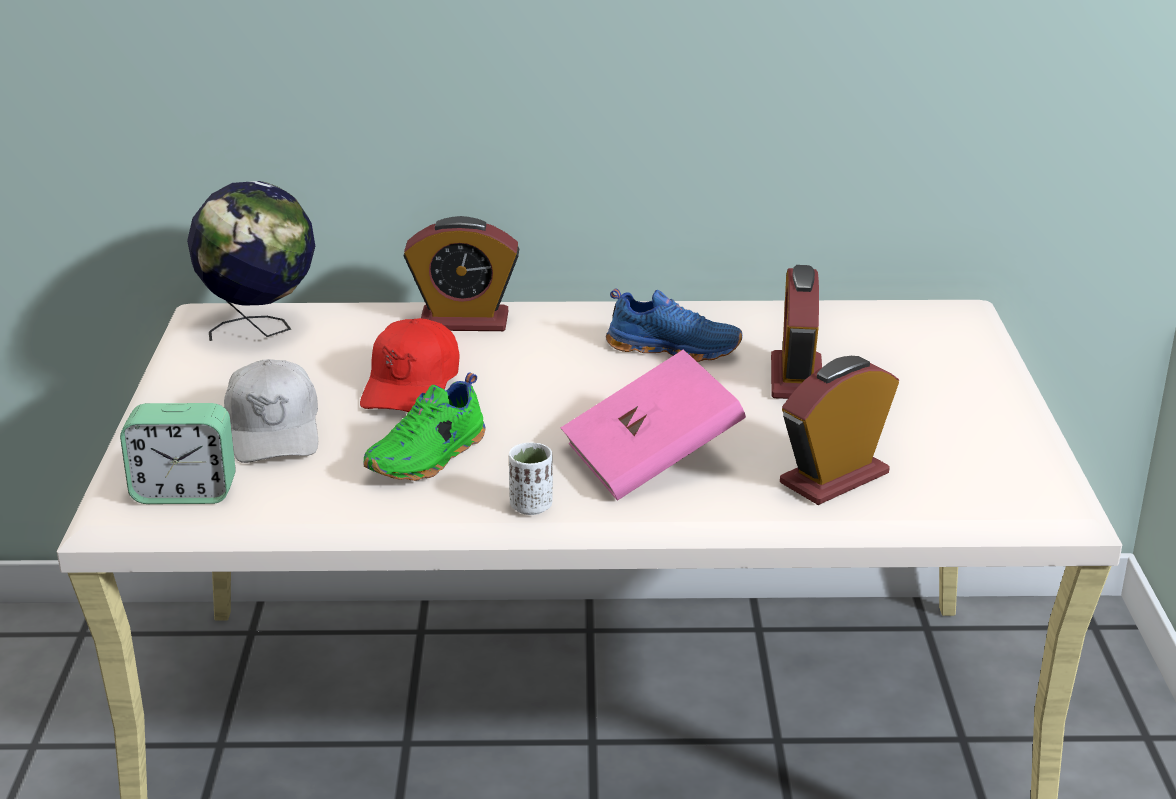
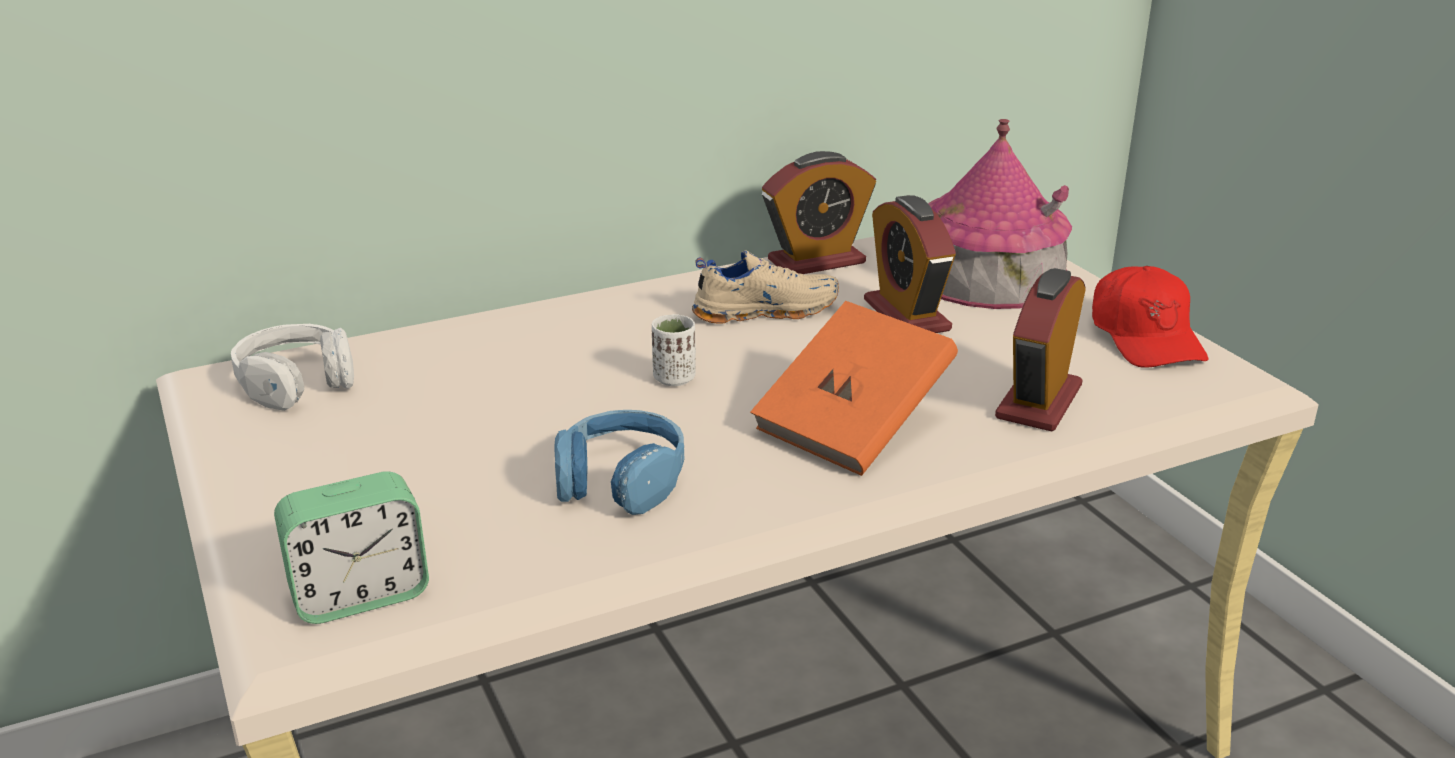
camera: 25 degrees left, 0 degrees up
(261, 330) = (296, 382): globe -> white headphones
(274, 430) = (411, 492): white cap -> none
(412, 386) = (528, 406): red cap -> red cap (1145, 337)
(429, 458) = (621, 480): green shoe -> blue headphones
(464, 321) = (524, 327): alarm clock -> alarm clock (816, 261)
(531, 506) = (780, 505): white cup -> white cup (674, 378)
(651, 460) = (853, 425): pink book -> orange book
(674, 348) = (764, 311): blue shoe -> beige shoe
(915, 357) = (988, 274): none -> toy house

